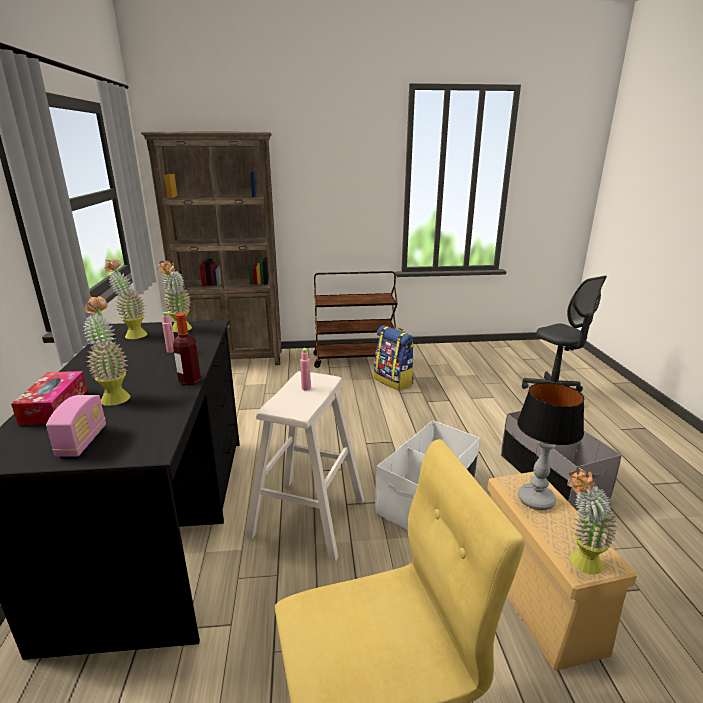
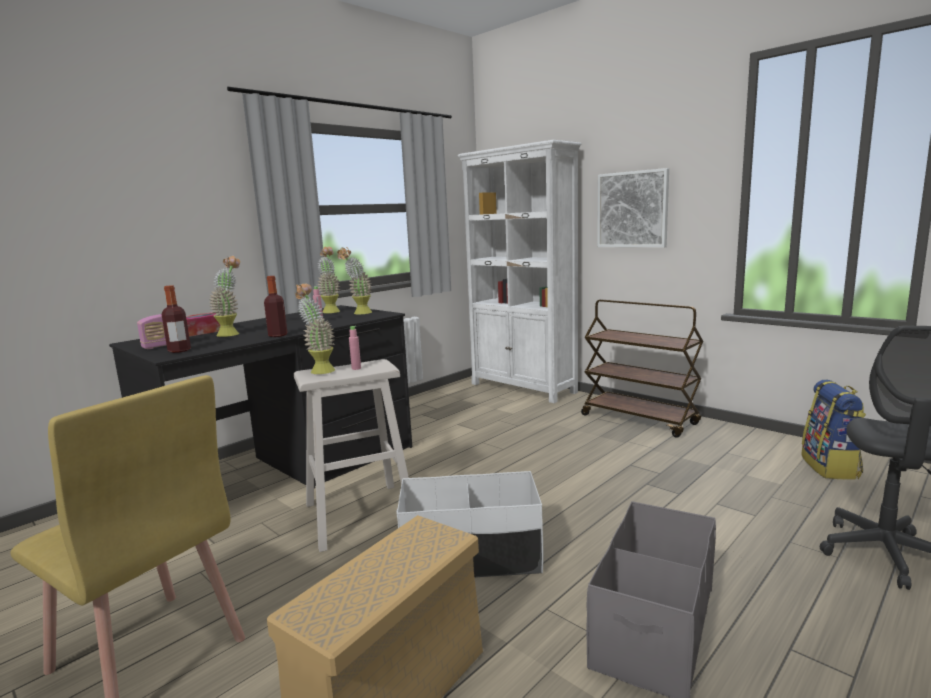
camera: 50 degrees right, 10 degrees down
(138, 439) = (179, 351): none -> bottle
(234, 359) = (523, 388): brown bookcase -> white bookcase
(322, 195) = (632, 209): none -> picture
(394, 381) = (645, 452): backpack -> backpack (831, 467)
(535, 499) = (408, 549): table lamp -> none
(578, 563) = (310, 607): potted plant -> potted plant (318, 370)

